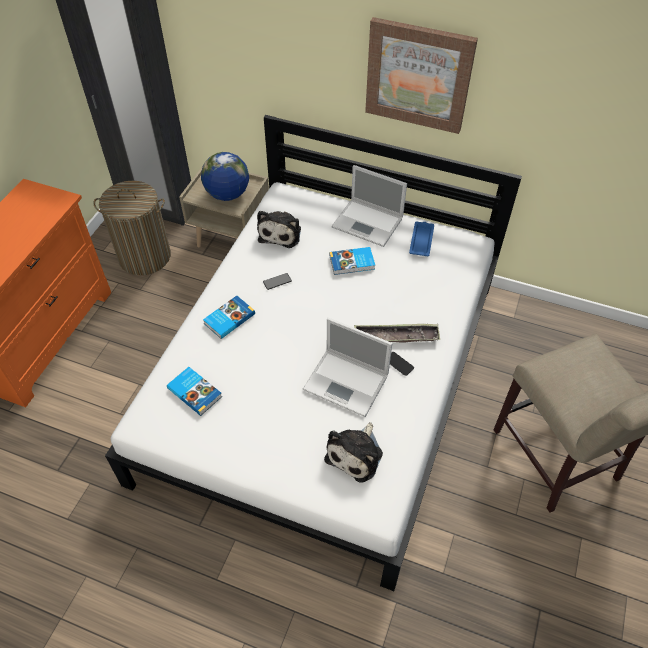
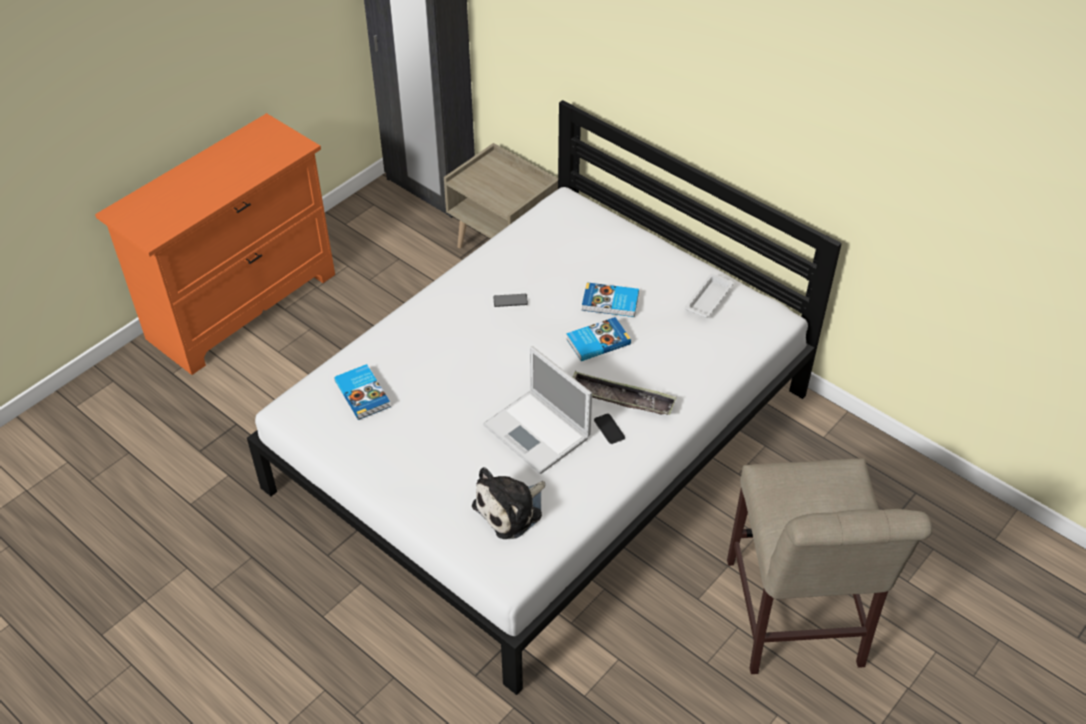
camera: 20 degrees right, 5 degrees down
(145, 256) = (390, 243): laundry basket -> none
(227, 194) = (502, 188): globe -> none
(228, 318) = (435, 326): book -> book (597, 341)
(281, 233) = (541, 247): plush toy -> none
(368, 223) = (654, 261): laptop -> none
(418, 75) = (732, 90): picture -> none
(421, 240) = (709, 298): blue tray -> white tray

